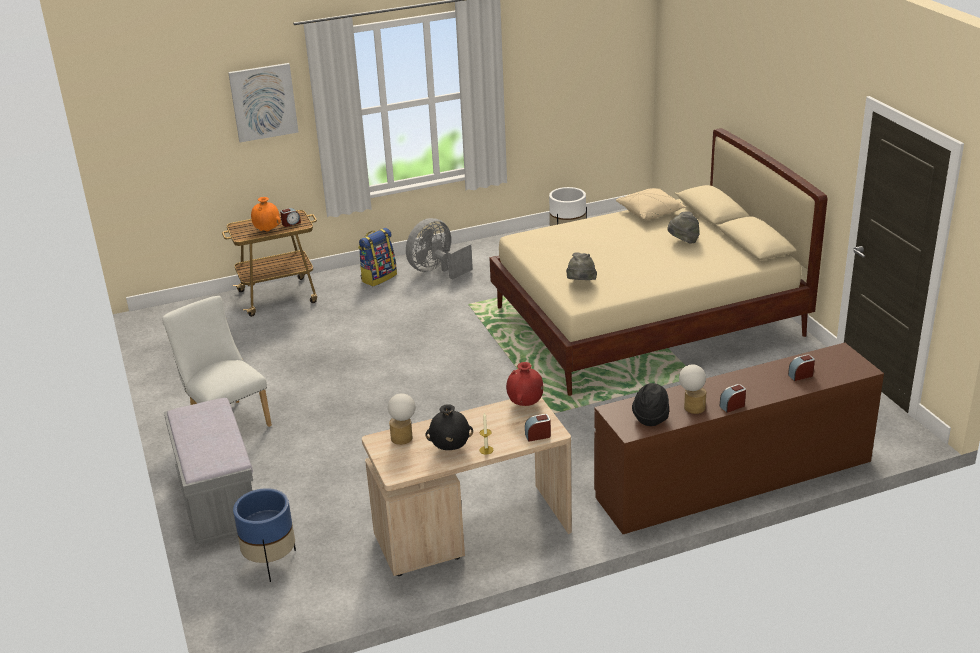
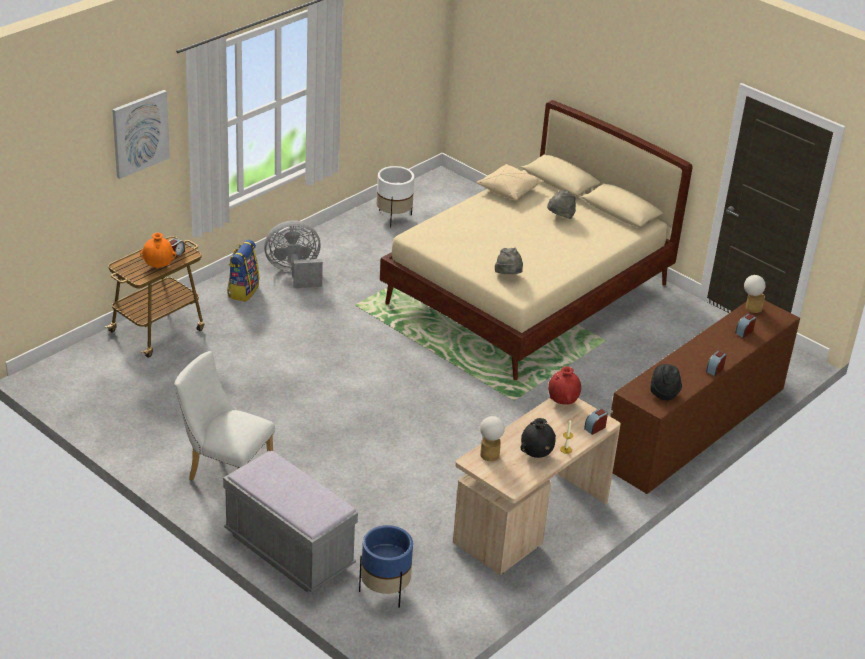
camera: 30 degrees left, 5 degrees up
(437, 271) = (295, 273): grey fan -> grey fan turned 60 degrees clockwise
(692, 406) = (686, 376): table lamp -> table lamp (751, 307)

